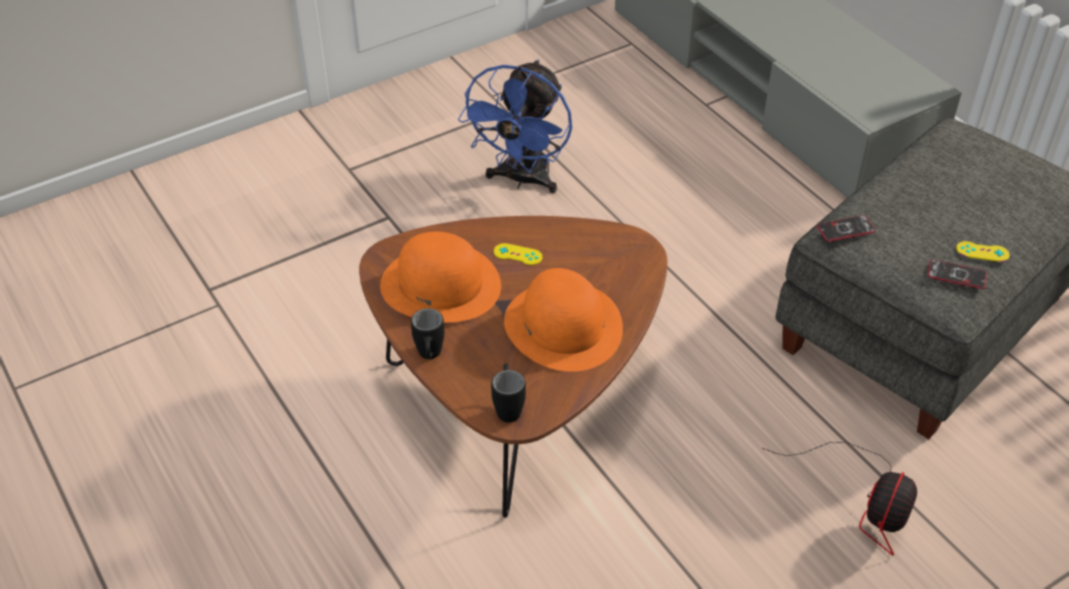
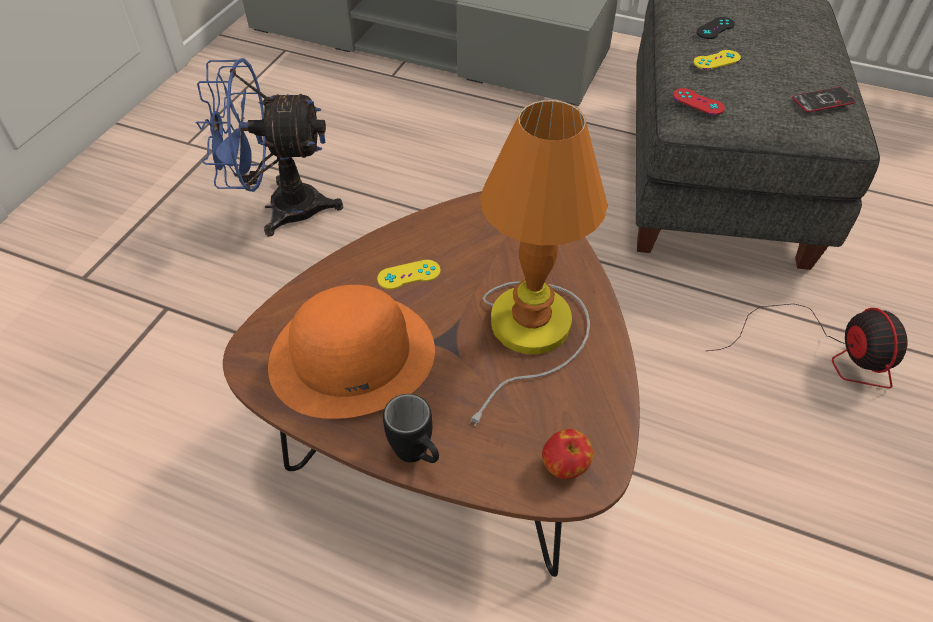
camera: 35 degrees left, 5 degrees up
(508, 407) = (565, 466): black mug -> apple
(522, 180) = (281, 208): blue fan -> blue fan turned 105 degrees clockwise
(563, 326) = (531, 330): orange hat -> table lamp
(845, 229) = (698, 102): phone -> red game controller
(936, 176) = (715, 28): none -> black game controller
(982, 252) = (818, 73): yellow game controller -> yellow game controller (716, 60)

